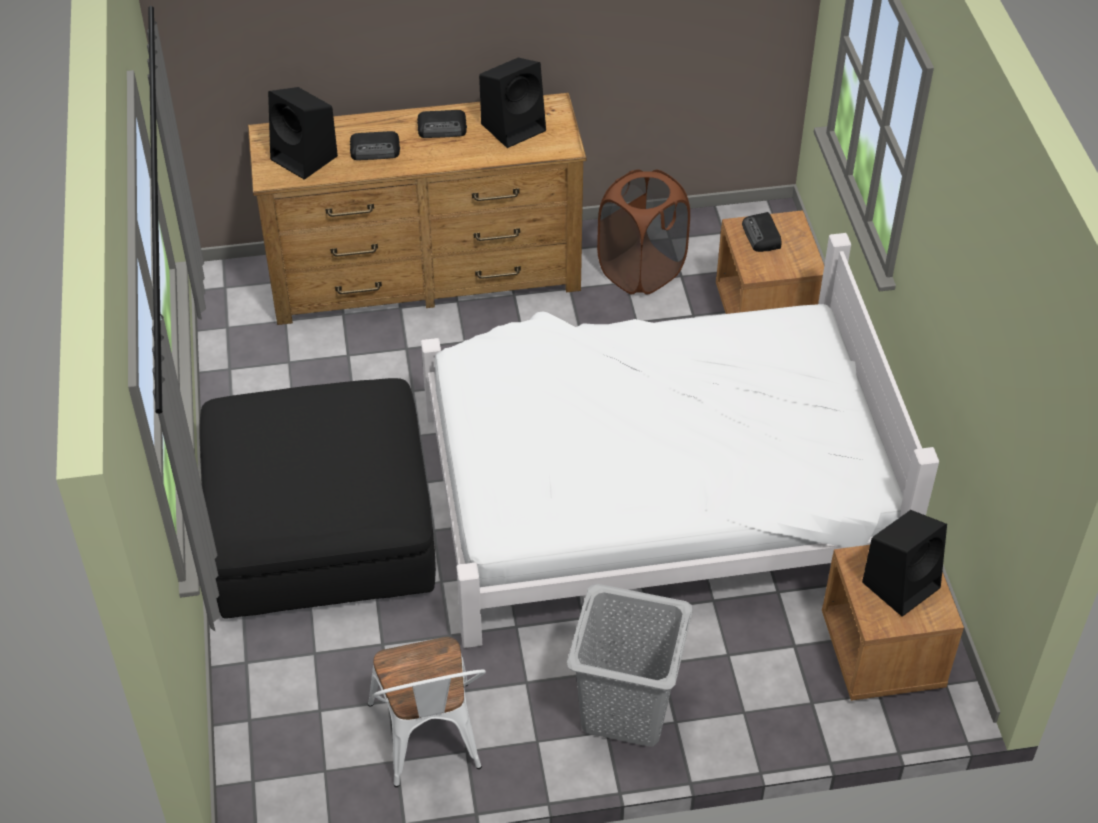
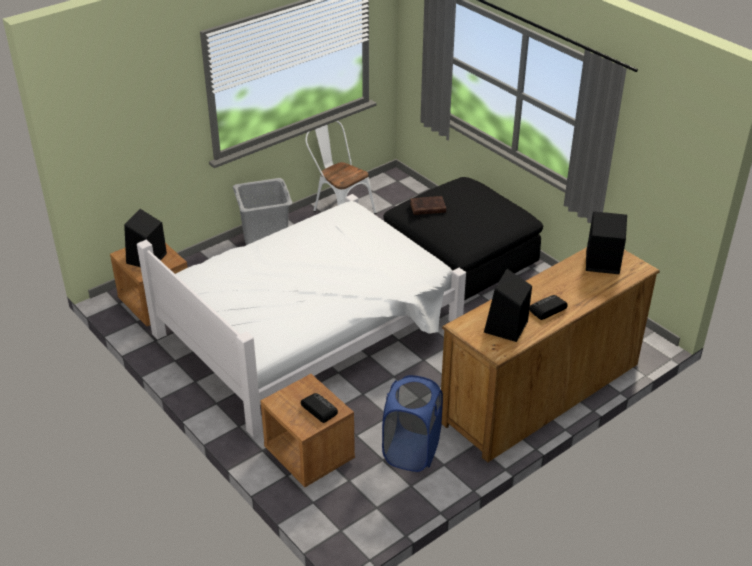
camera: 150 degrees right, 10 degrees down
(366, 483) = (426, 208): none -> brown book
(376, 150) = (569, 282): radio -> none
(641, 271) = (411, 451): brown laundry basket -> blue laundry basket

